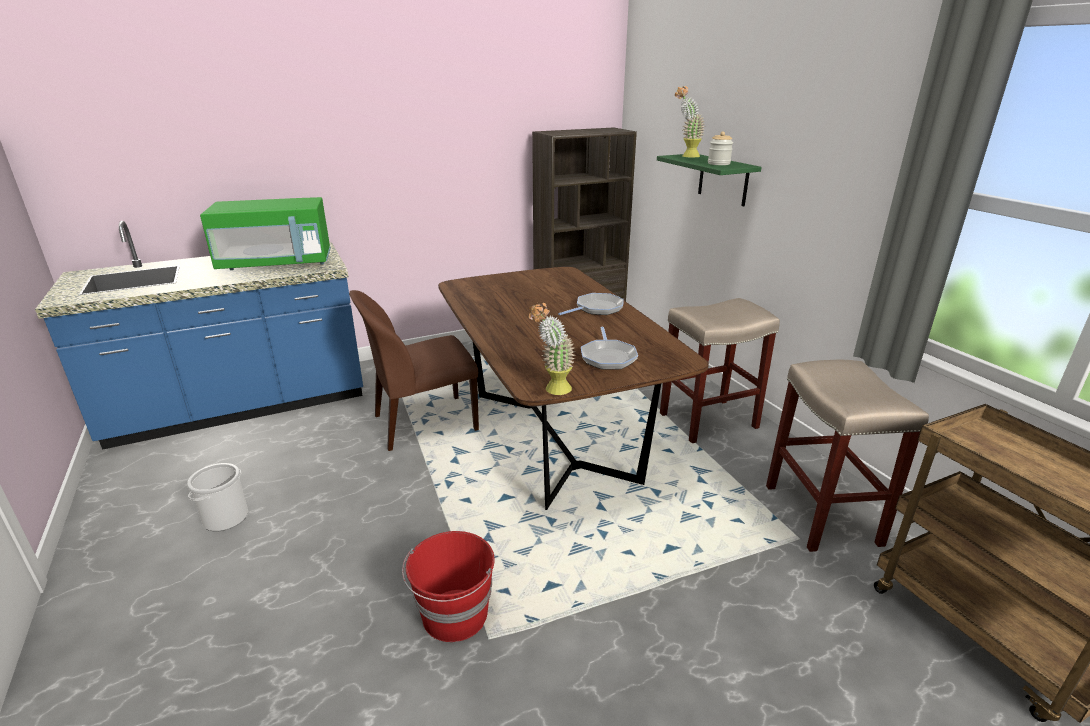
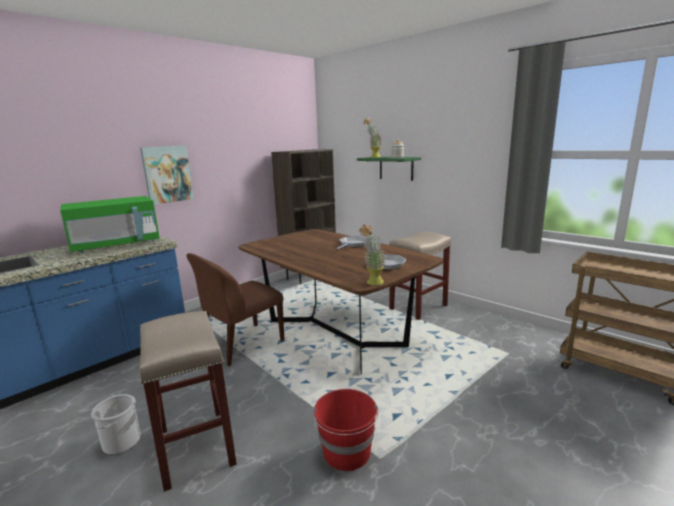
camera: 20 degrees left, 10 degrees down
(364, 163) = (167, 174): none -> picture
(823, 515) = (511, 339): beige stool -> beige stool (197, 447)

